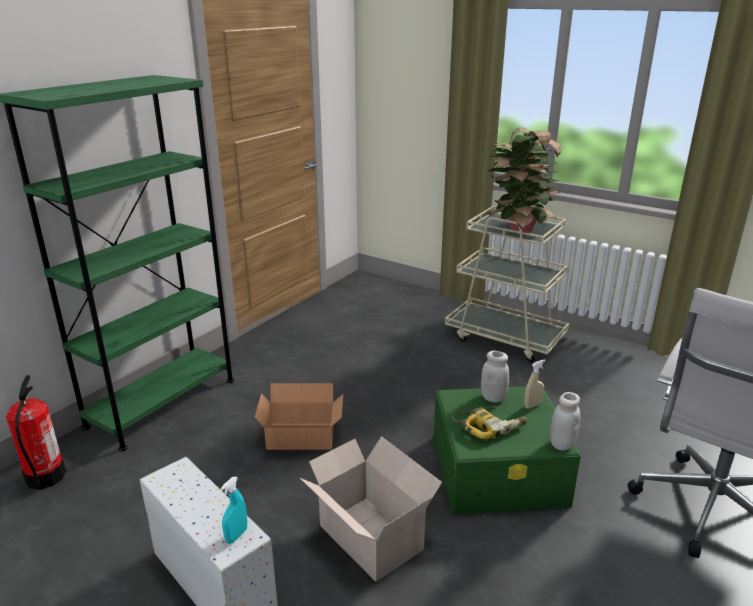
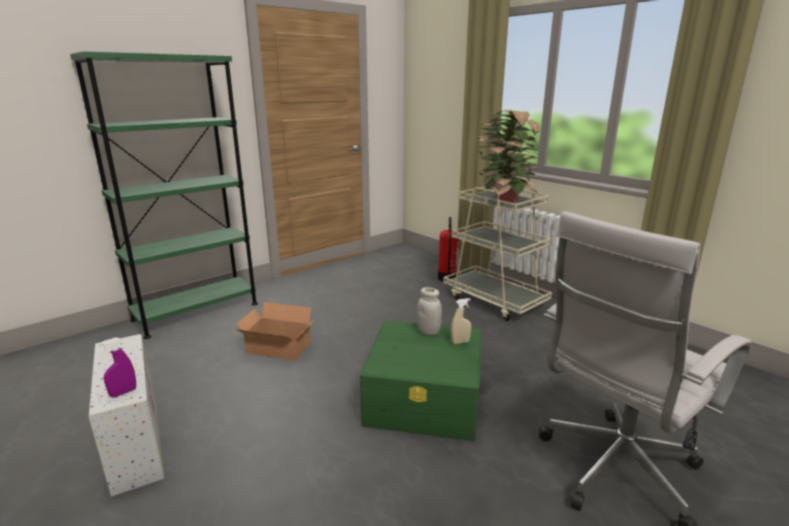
camera: 15 degrees right, 5 degrees down
(45, 477) = (83, 347): fire extinguisher -> fire extinguisher (447, 278)
(236, 535) = (123, 392): turquoise spray bottle -> purple spray bottle
(369, 535) = (280, 429): cardboard box -> none
(489, 426) = (409, 352): power drill -> none
(562, 444) = (465, 375): white jar -> none

